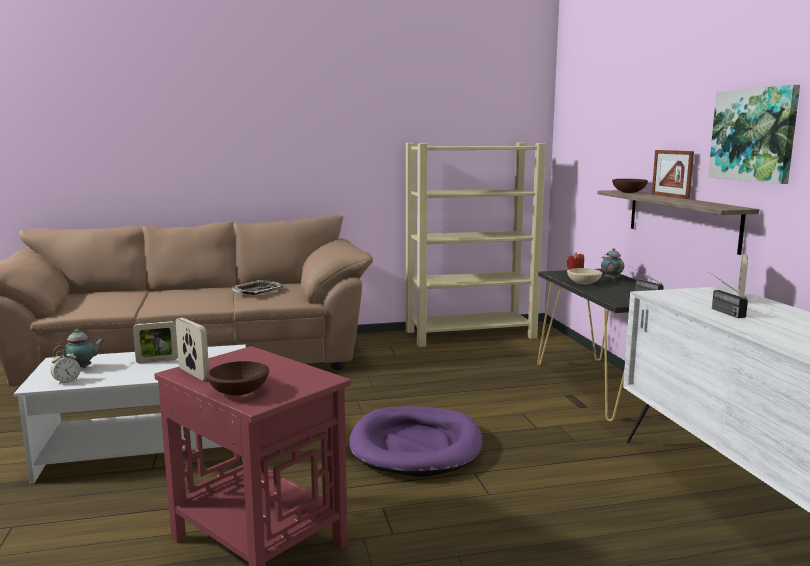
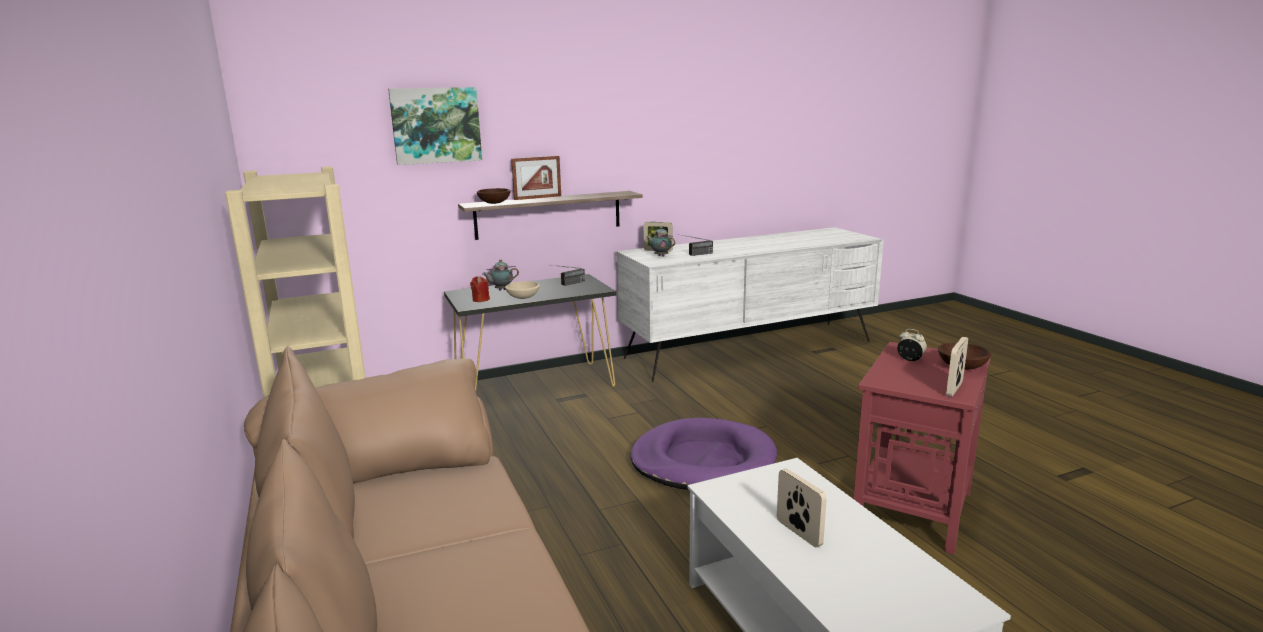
camera: 100 degrees left, 5 degrees up
(66, 381) = (931, 582): alarm clock -> alarm clock (910, 359)
(82, 368) = (877, 593): teapot -> teapot (660, 256)
(258, 291) = (421, 517): tray -> none
(754, 135) = (616, 139): picture -> picture (436, 125)

